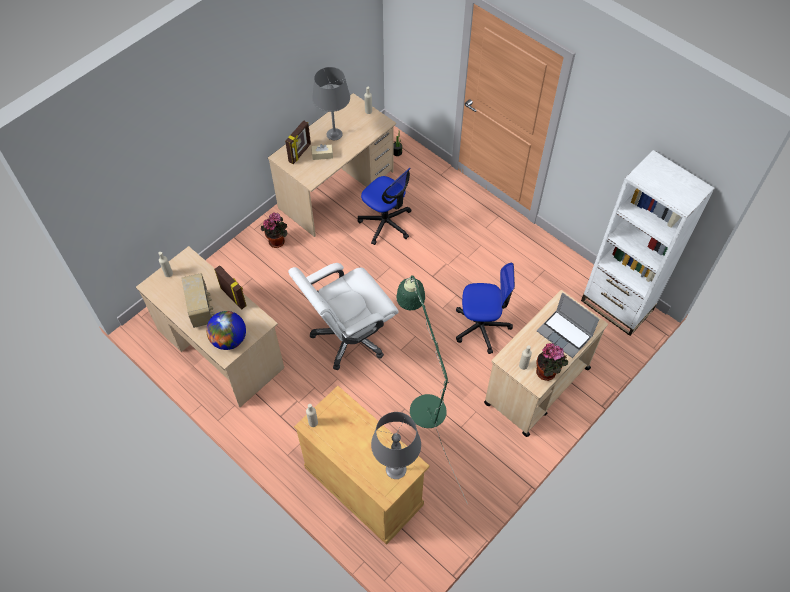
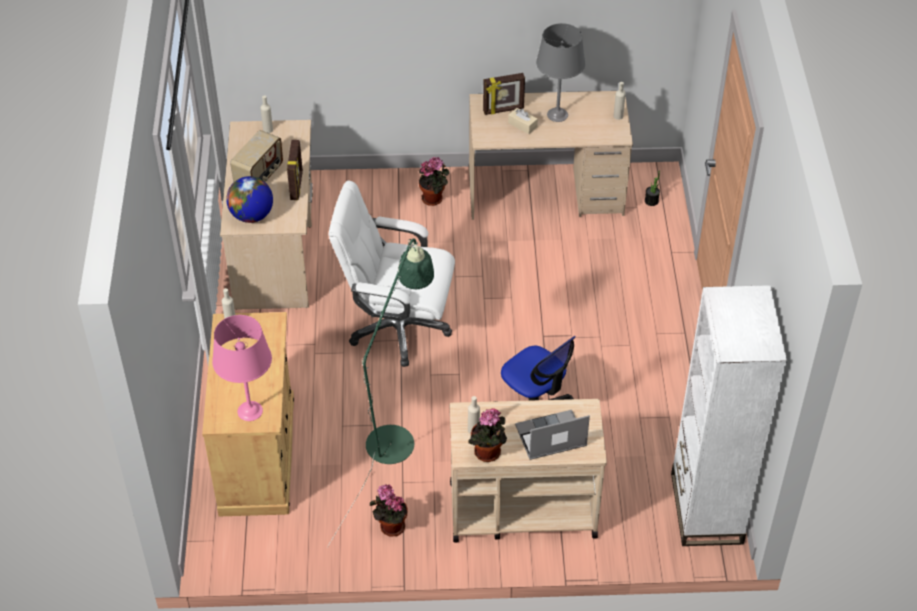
camera: 45 degrees right, 10 degrees down
(386, 223) = (557, 257): office chair -> none
(396, 469) = (249, 411): grey table lamp -> pink table lamp
(484, 459) = (390, 526): none -> potted plant
(565, 334) = (550, 437): laptop -> laptop turned 75 degrees clockwise

